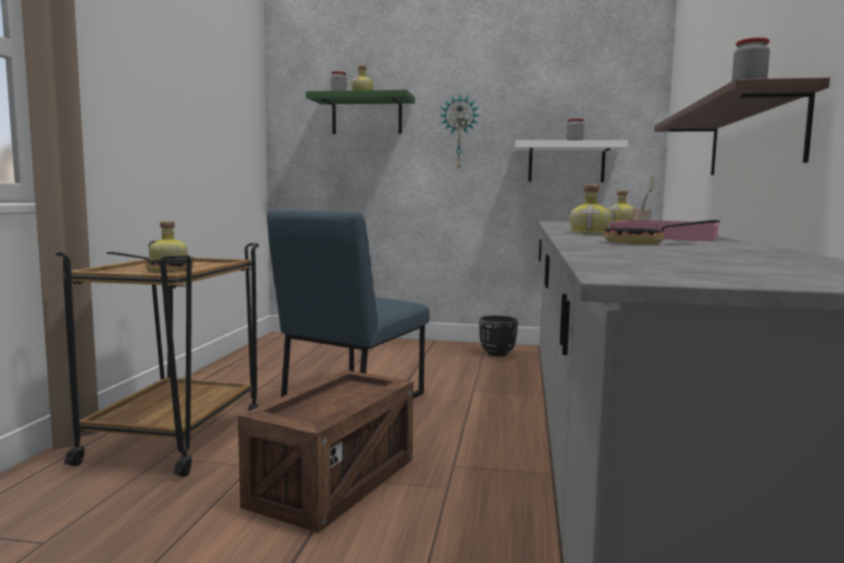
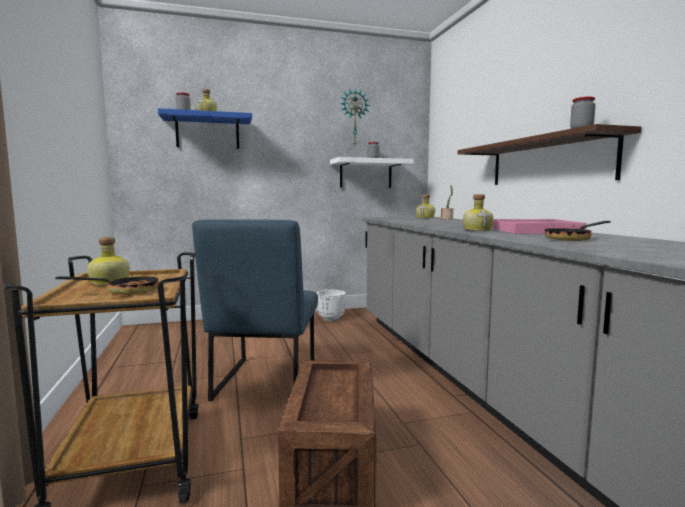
camera: 25 degrees left, 0 degrees up
(367, 115) = (207, 132): green shelf -> blue shelf
(459, 132) = (287, 149): wall clock -> wall clock (354, 117)
(497, 353) = (330, 319): black planter -> white planter

